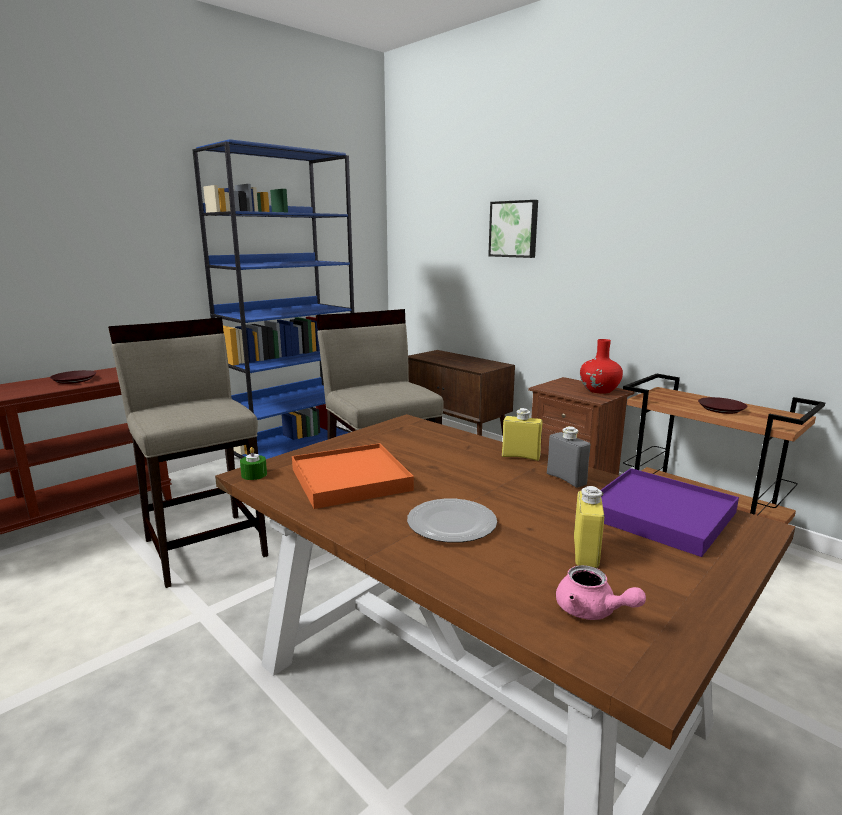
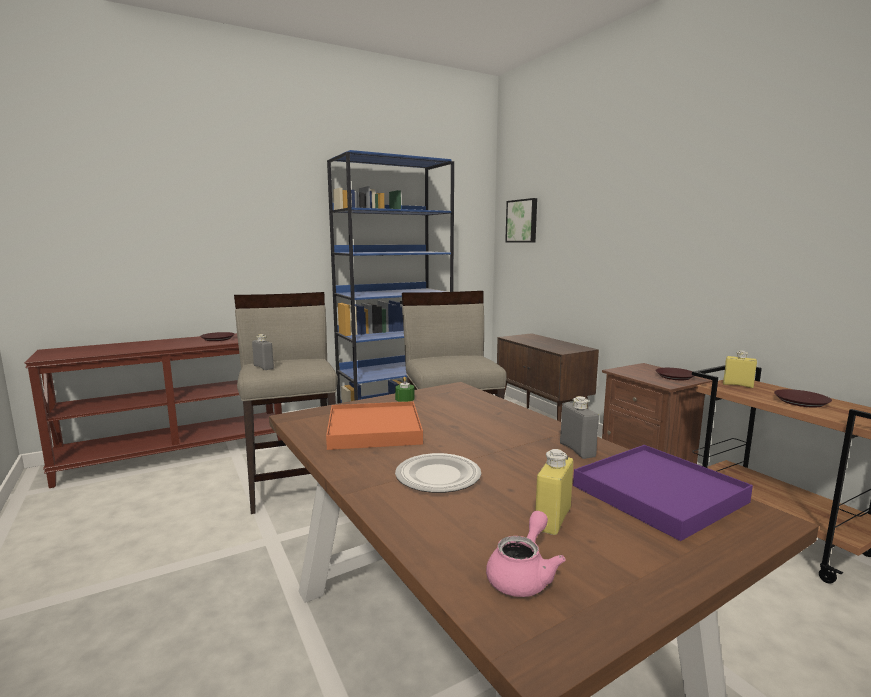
camera: 15 degrees right, 5 degrees down
(163, 414) = (263, 367): none -> grey bottle
(254, 474) = (298, 418): green candle -> green candle (404, 399)
(514, 229) = (601, 222): picture -> picture (522, 221)
(520, 456) = (544, 425): yellow bottle -> yellow bottle (738, 385)
(592, 611) = (523, 575): pink teapot -> pink teapot turned 120 degrees counterclockwise
(599, 390) = (675, 377): red vase -> brown plate

